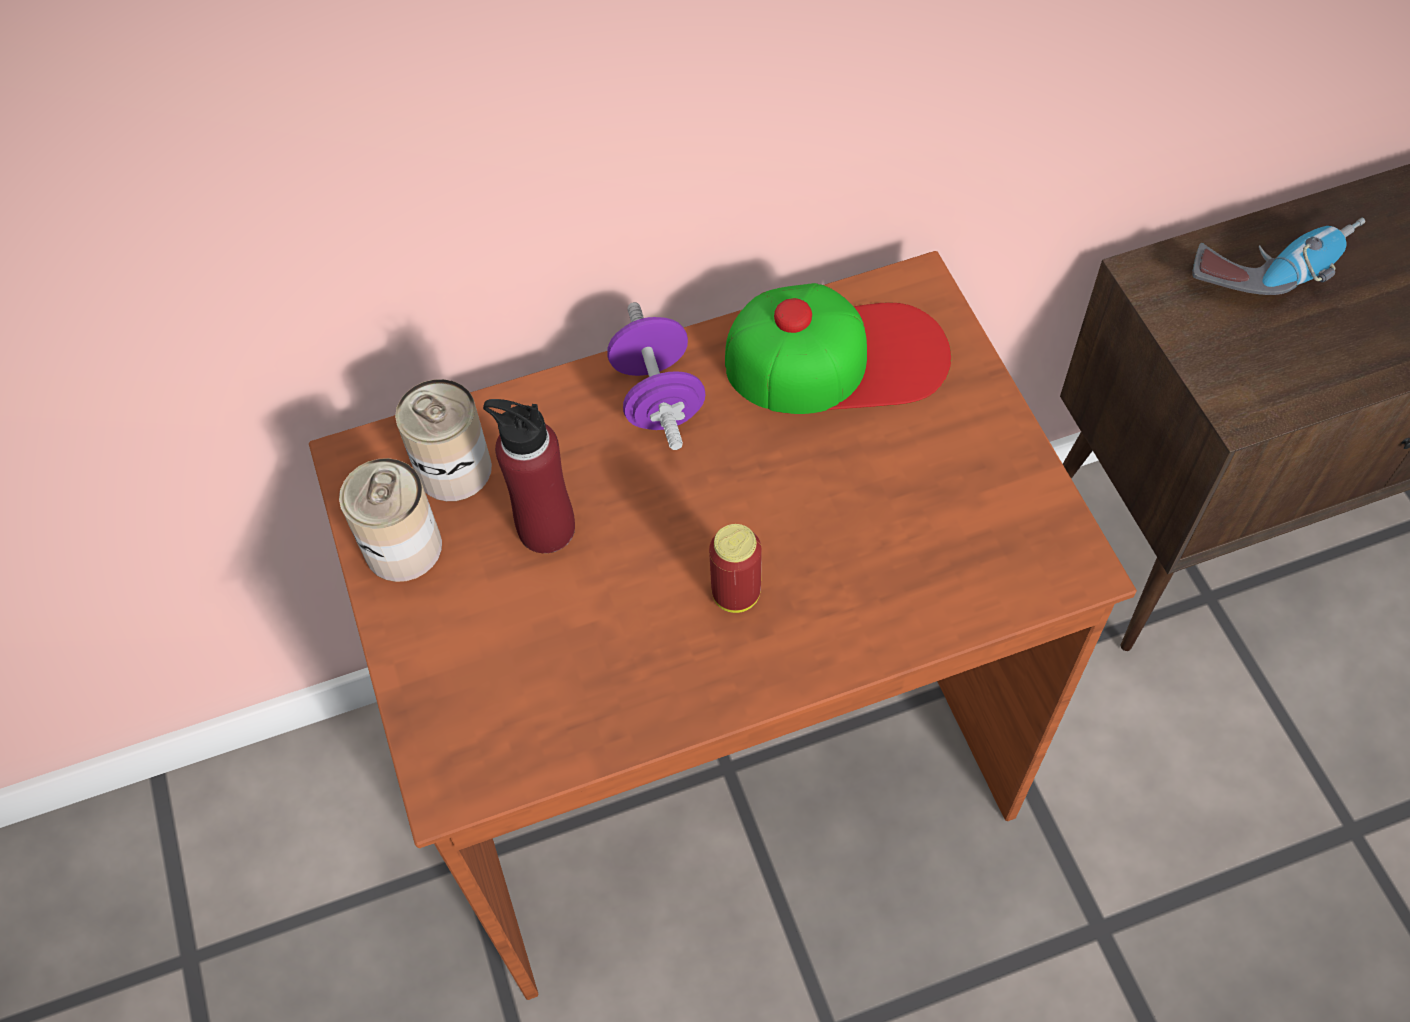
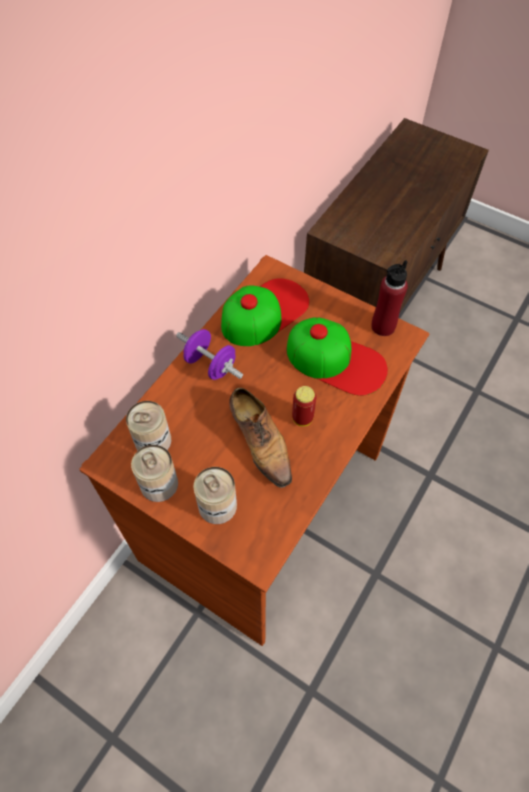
camera: 40 degrees left, 0 degrees up
(462, 647) = (217, 505): none -> can
(546, 528) = (210, 440): red bottle -> red bottle (383, 326)
(627, 587) = (260, 441): none -> shoe
(893, 528) = (336, 360): none -> cap
(1273, 266) = (363, 206): power drill -> none

